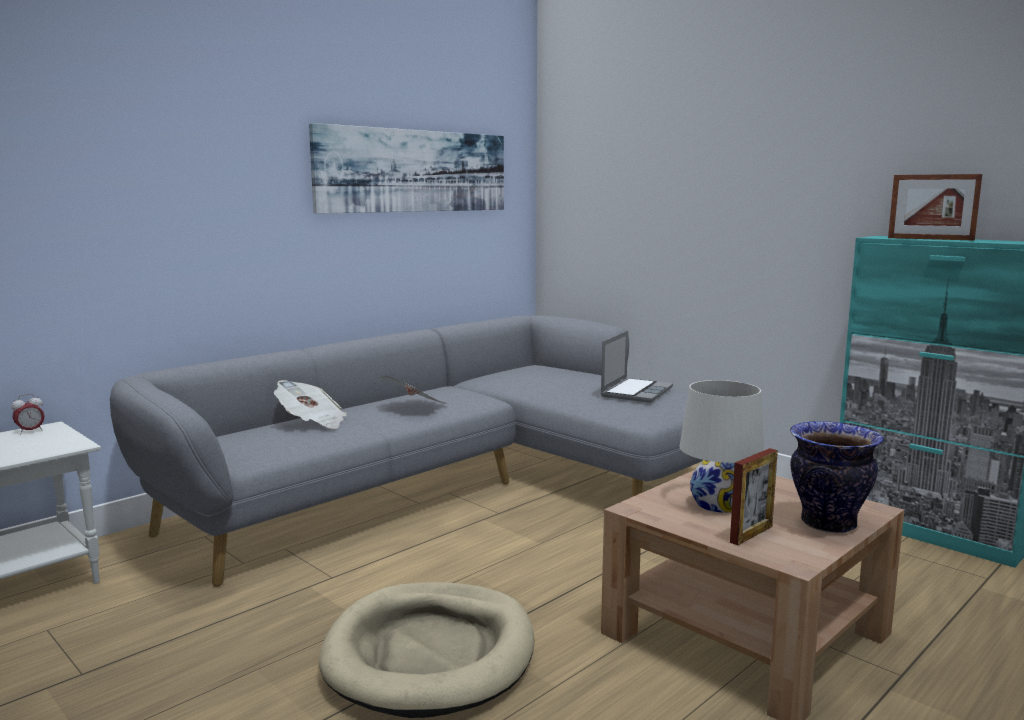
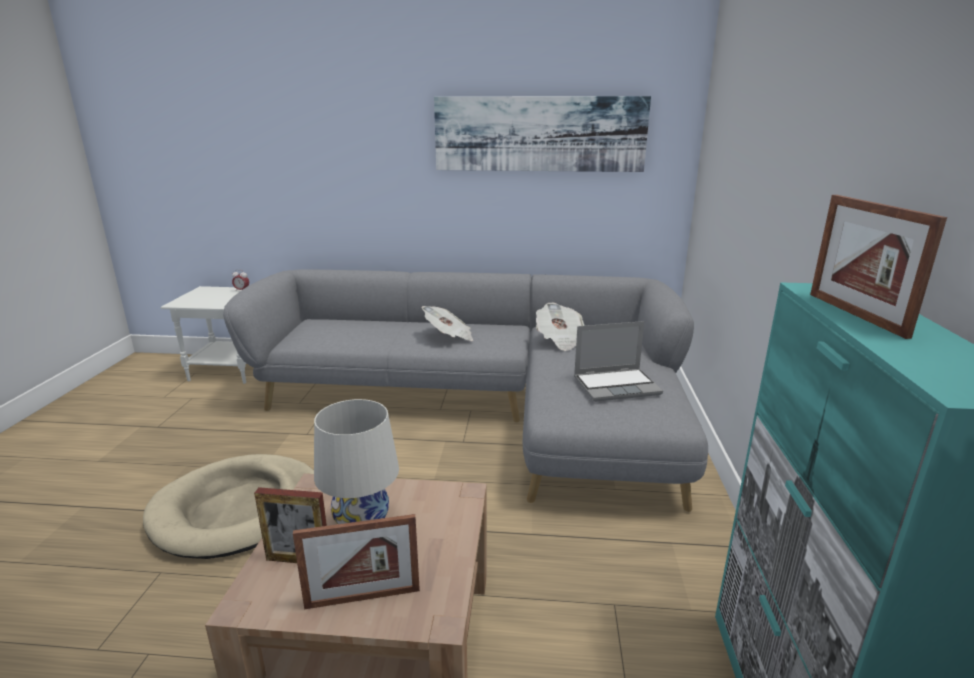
camera: 50 degrees right, 10 degrees up
(312, 422) = (374, 327): newspaper -> newspaper (560, 340)
(827, 524) = (363, 598): vase -> picture frame

